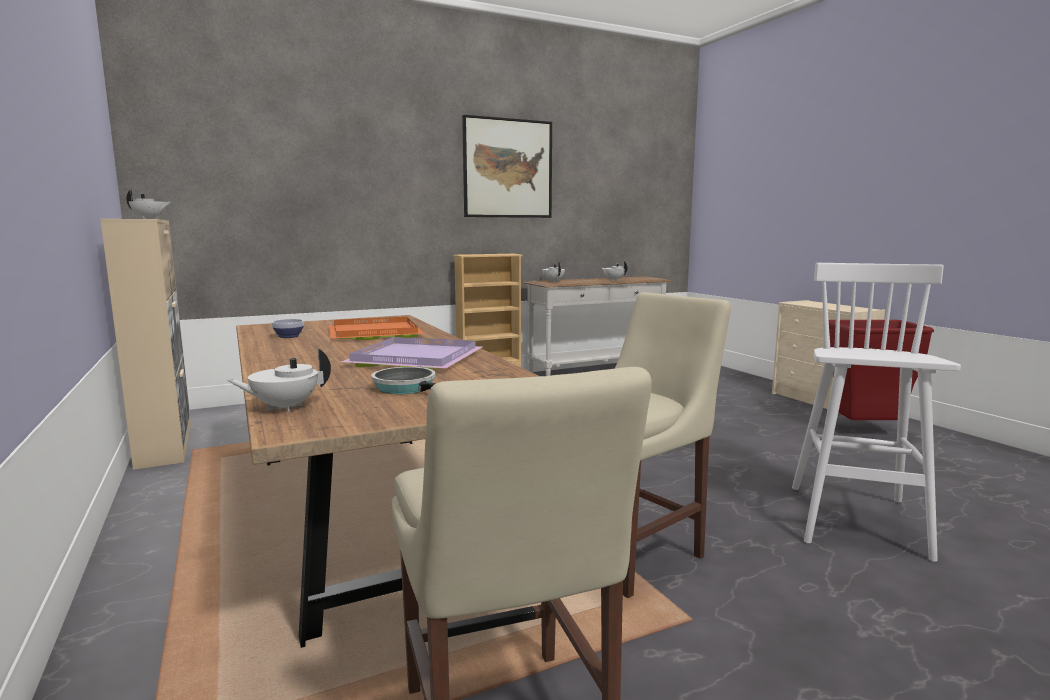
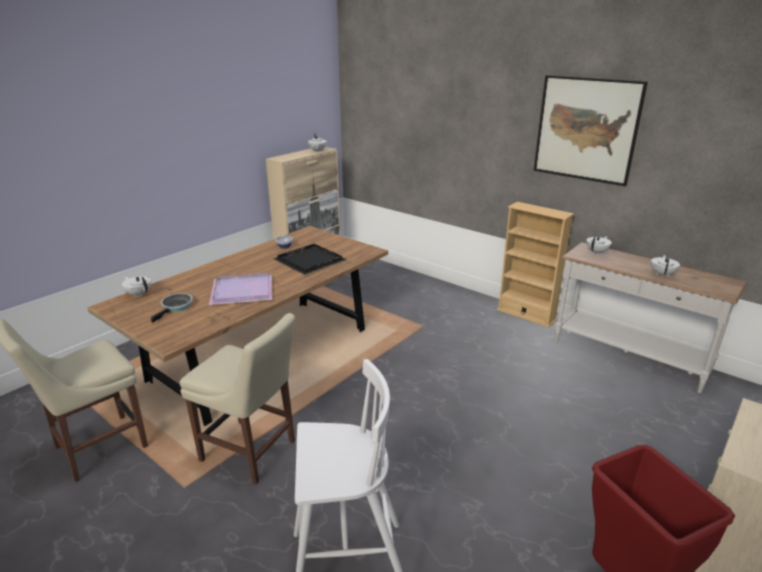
camera: 65 degrees right, 15 degrees up
(373, 333) = (310, 260): orange tray -> black tray

